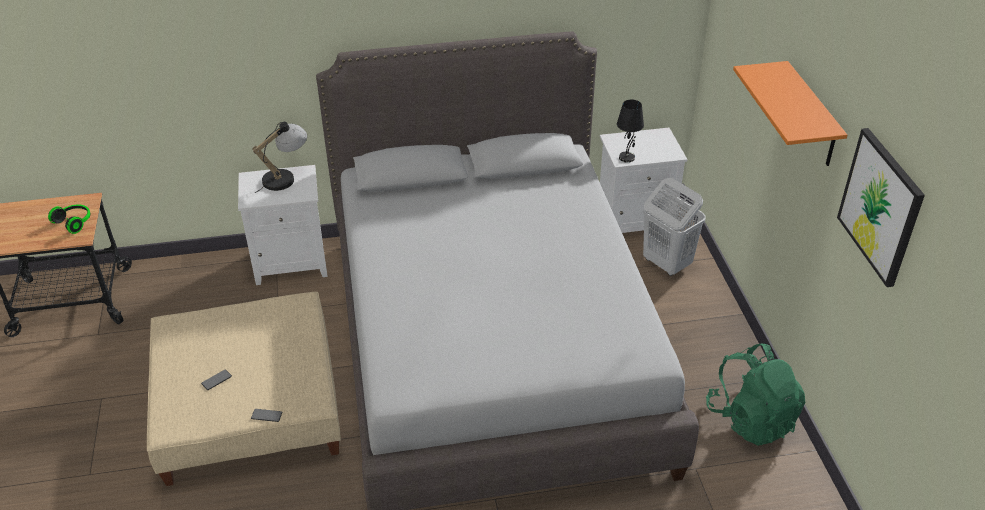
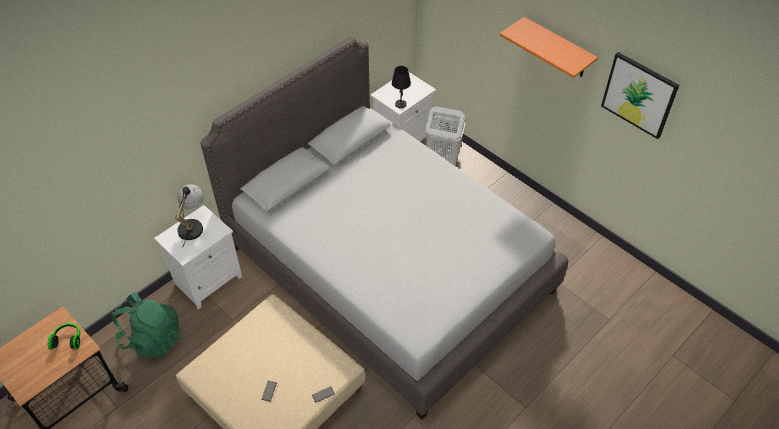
camera: 35 degrees left, 10 degrees up
(751, 419) = (560, 235): green backpack -> green backpack (152, 338)

